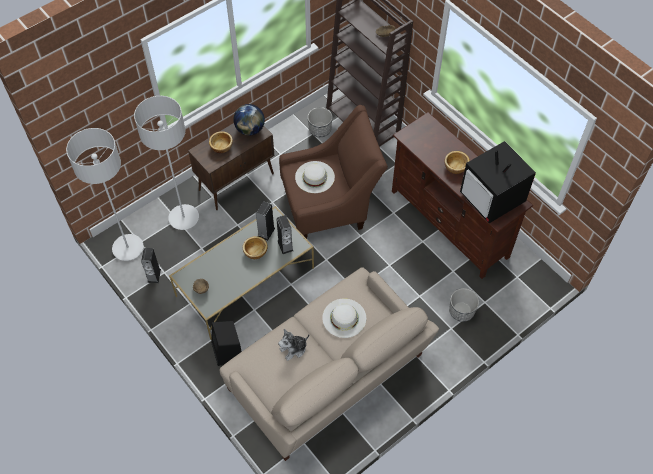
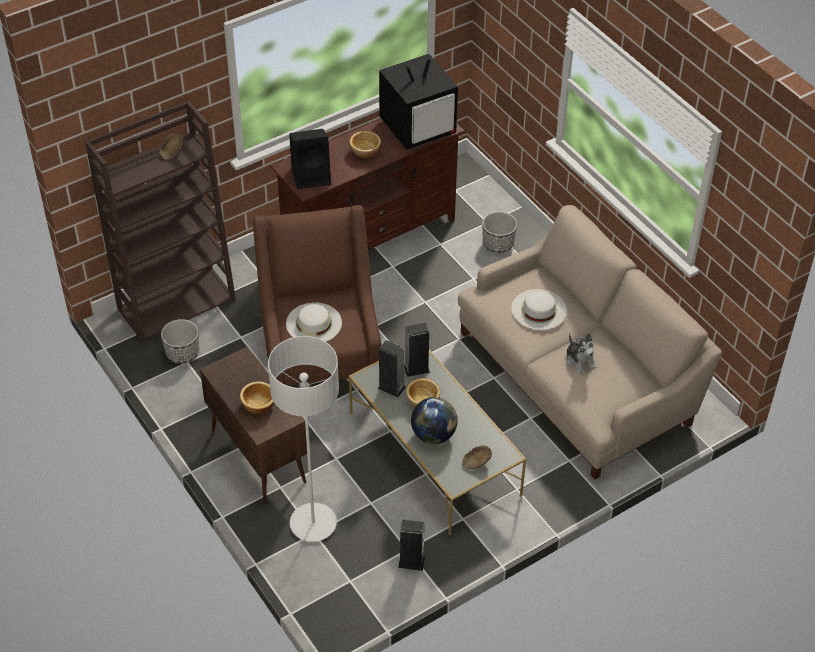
camera: 85 degrees left, 10 degrees down
(128, 248) = (358, 596): grey floor lamp -> none
(227, 351) = (541, 477): black speaker -> black speaker (312, 175)
(250, 129) = (233, 370): globe -> globe (433, 435)

